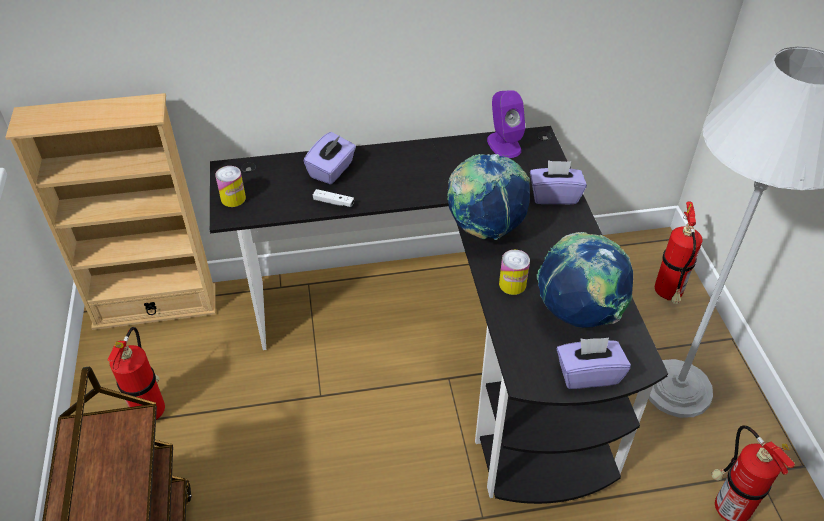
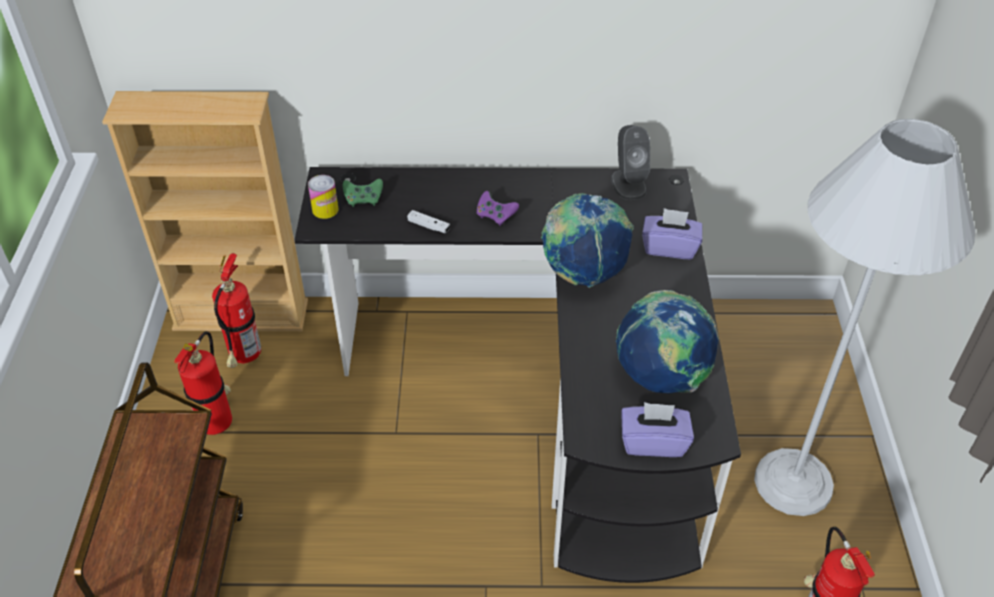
camera: 10 degrees right, 0 degrees up
(267, 185) = (363, 200): none -> green game controller
(332, 170) = (434, 191): purple tissue box -> none
(392, 186) = (495, 216): none -> purple game controller
(503, 144) = (628, 184): purple speaker -> grey speaker
(512, 284) = (597, 337): can -> none
(668, 295) = (809, 377): fire extinguisher -> fire extinguisher (244, 358)

